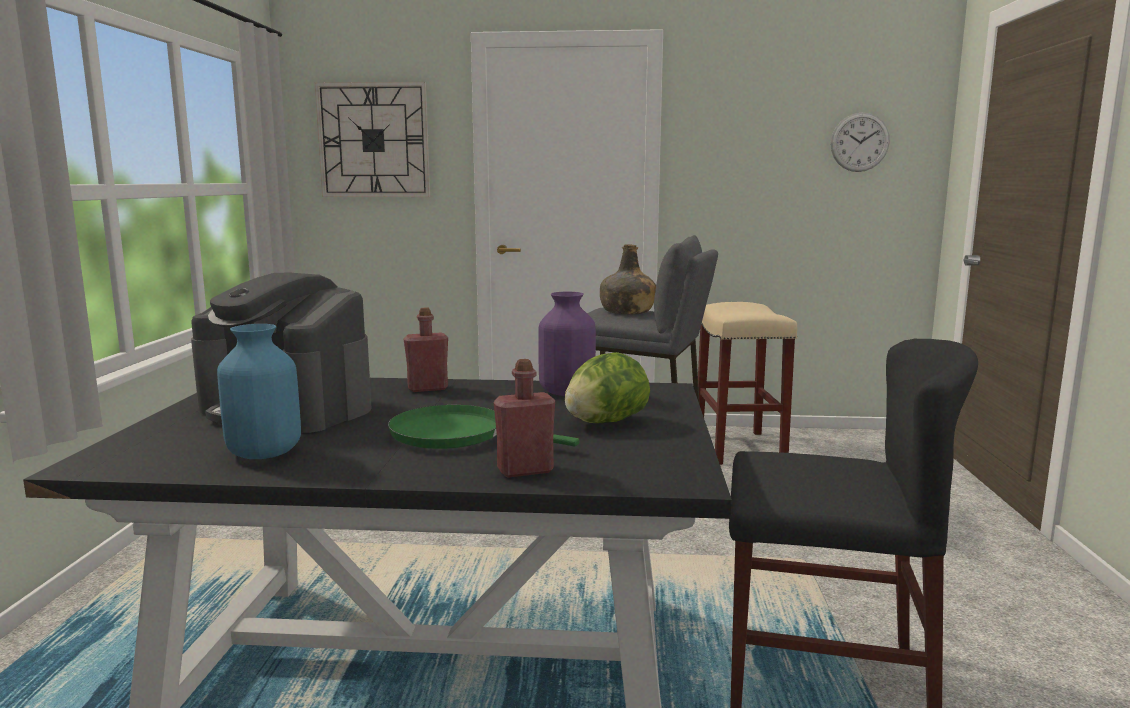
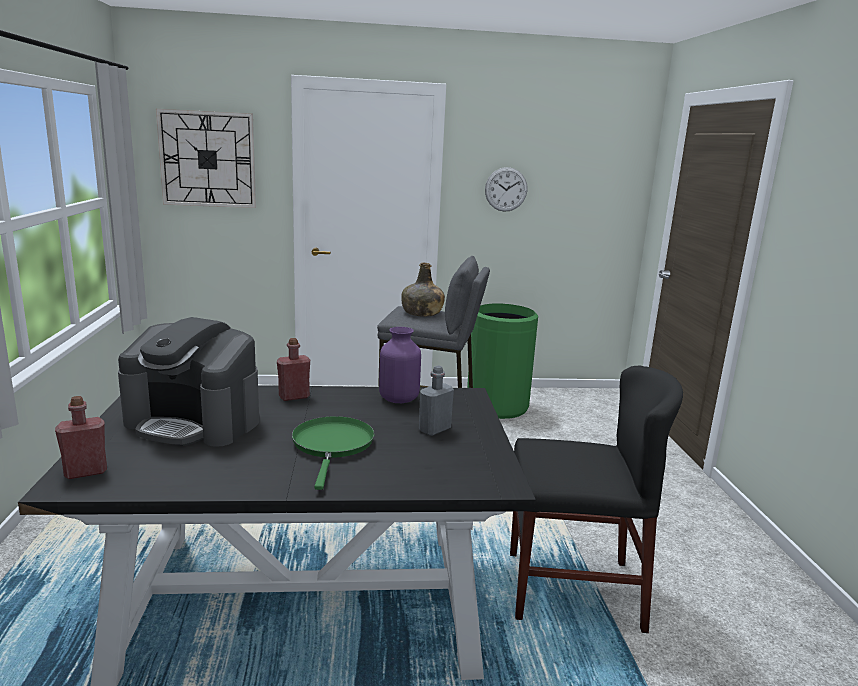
camera: 10 degrees left, 5 degrees up
(263, 453) = (195, 468): blue vase -> none
(456, 435) = (332, 445): green frying pan -> green frying pan turned 75 degrees clockwise
(525, 470) = (393, 478): red bottle -> red bottle (86, 472)
(605, 422) = (434, 429): lettuce -> grey bottle
(740, 448) = (497, 406): beige stool -> green trash can
(859, 142) = (589, 179): wall clock -> wall clock (506, 189)

